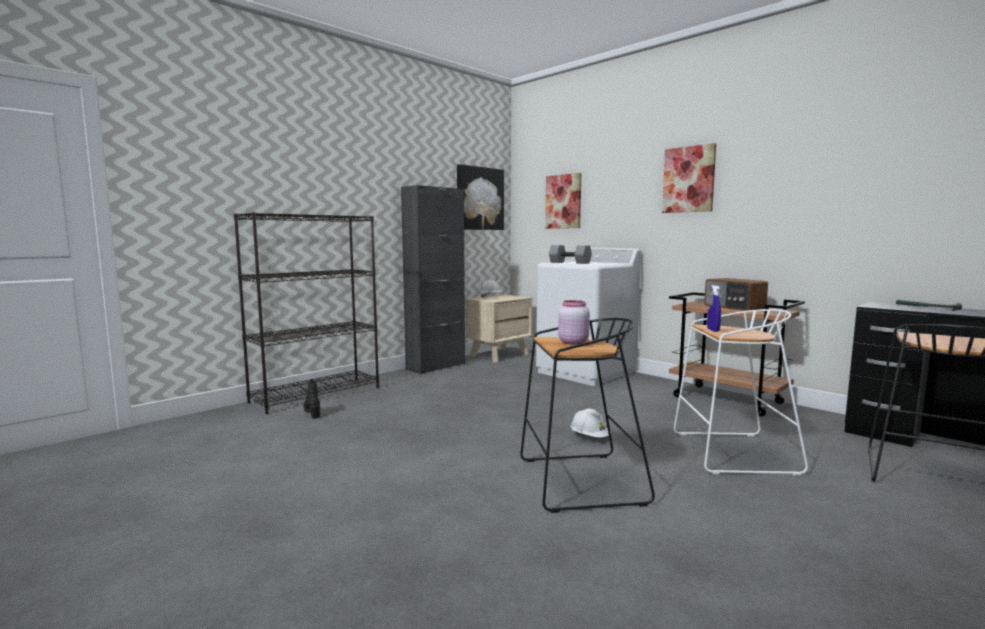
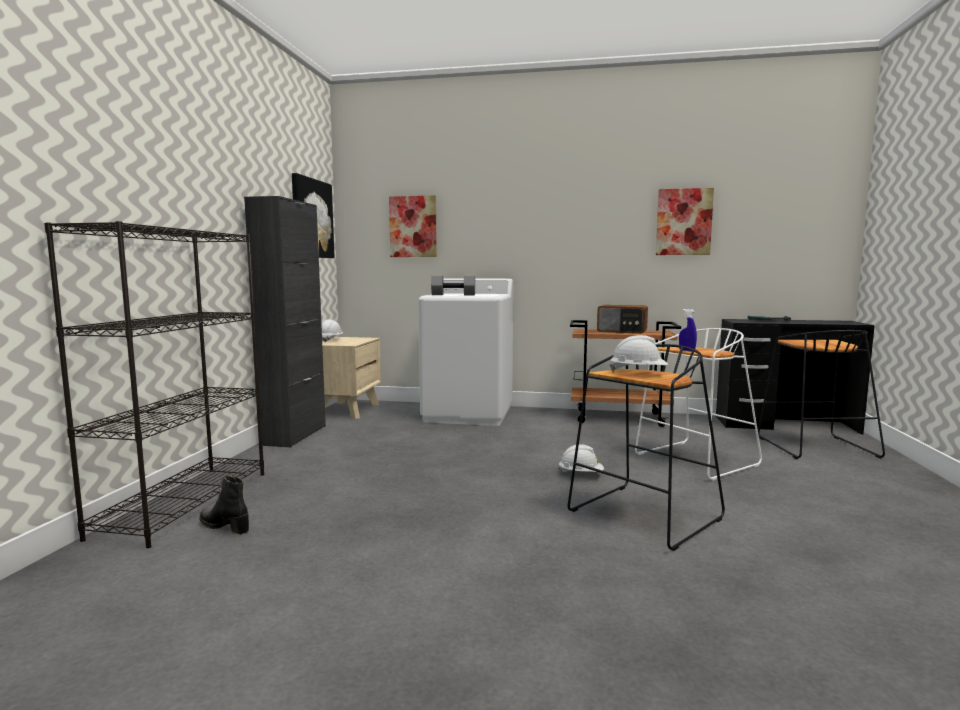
camera: 35 degrees left, 0 degrees up
(573, 342) = (638, 373): pink jar -> white hard hat
(688, 179) = (561, 210): picture -> picture (684, 222)

